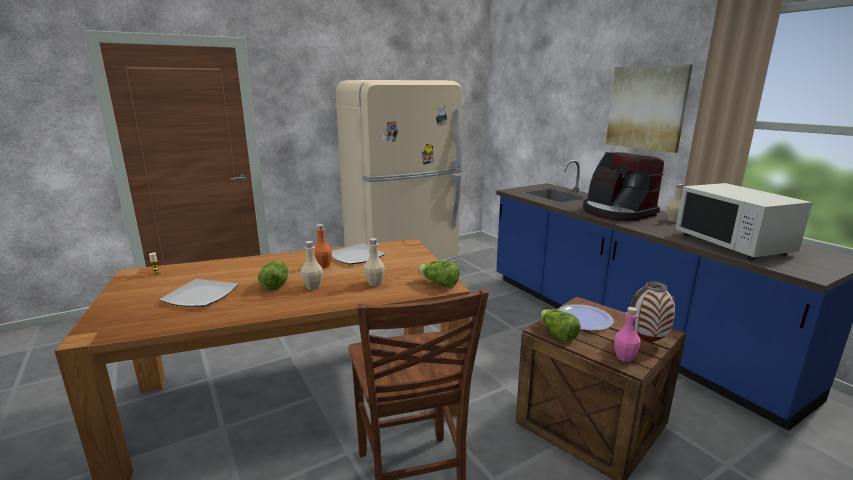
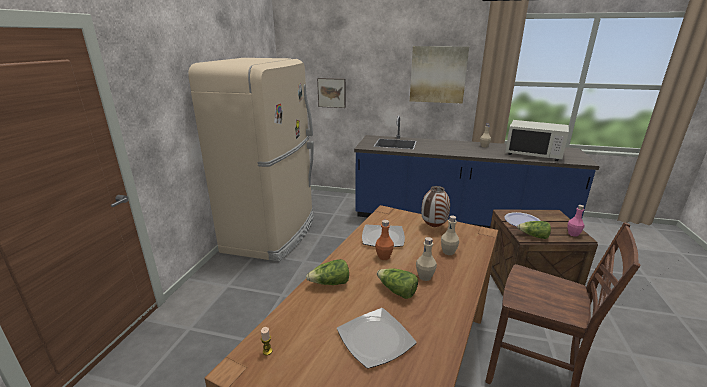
camera: 45 degrees left, 5 degrees up
(439, 284) = (476, 233): lettuce -> lettuce (330, 283)
(529, 127) = (332, 92): none -> picture
(616, 212) = (453, 148): coffee machine -> none
(647, 341) = (560, 221): vase -> vase (433, 226)

